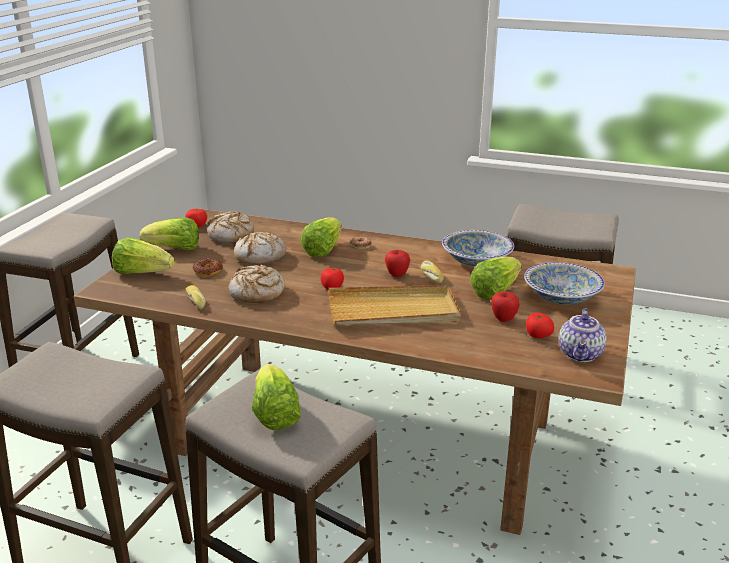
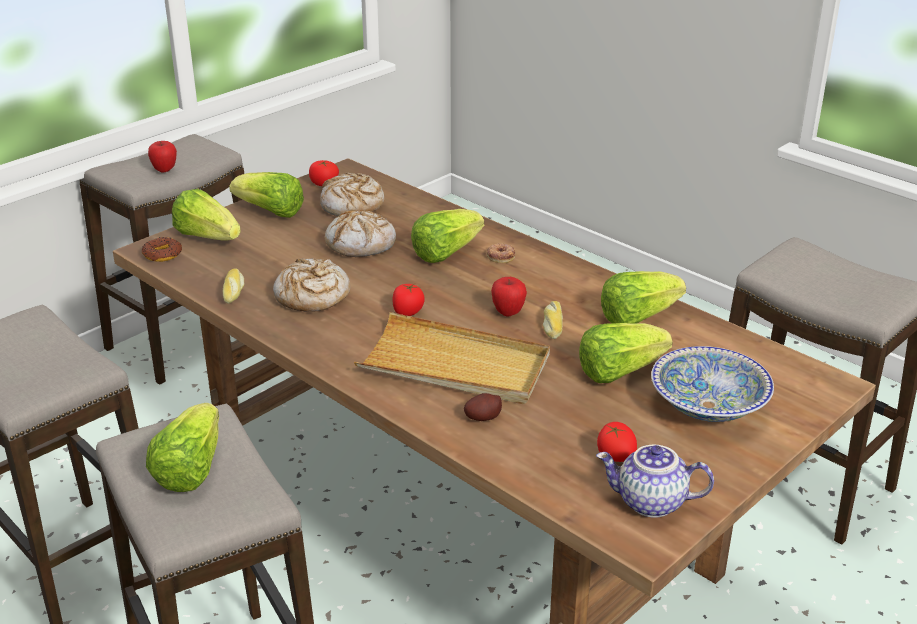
camera: 25 degrees right, 5 degrees up
(208, 271) = (282, 251): donut -> donut (162, 254)
(440, 335) = (482, 417): none -> potato
(476, 261) = (637, 317): bowl -> lettuce
(503, 319) = (591, 417): apple -> apple (165, 170)
(581, 354) = (650, 503): teapot -> teapot turned 60 degrees clockwise

